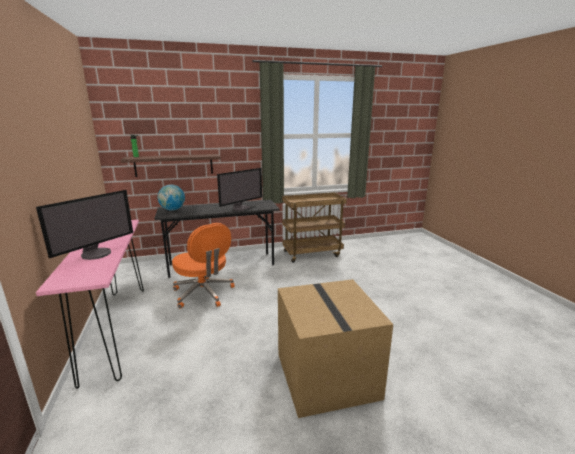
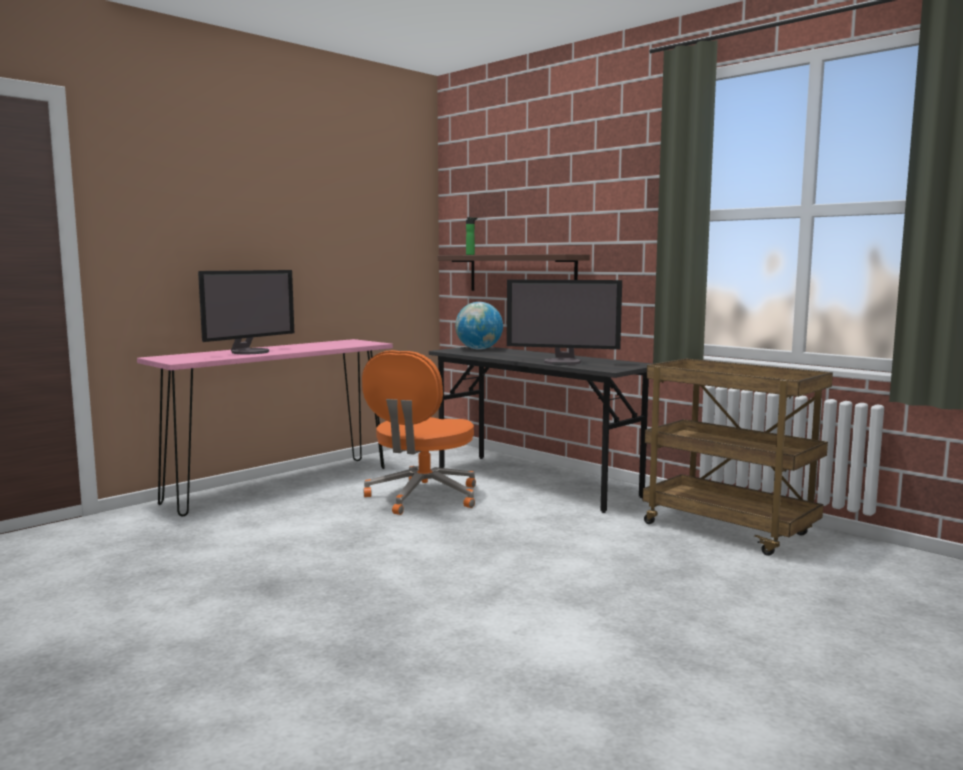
camera: 60 degrees right, 10 degrees down
(96, 253) = (250, 352): monitor -> monitor turned 60 degrees counterclockwise
(328, 376) = (268, 635): cardboard box -> none

